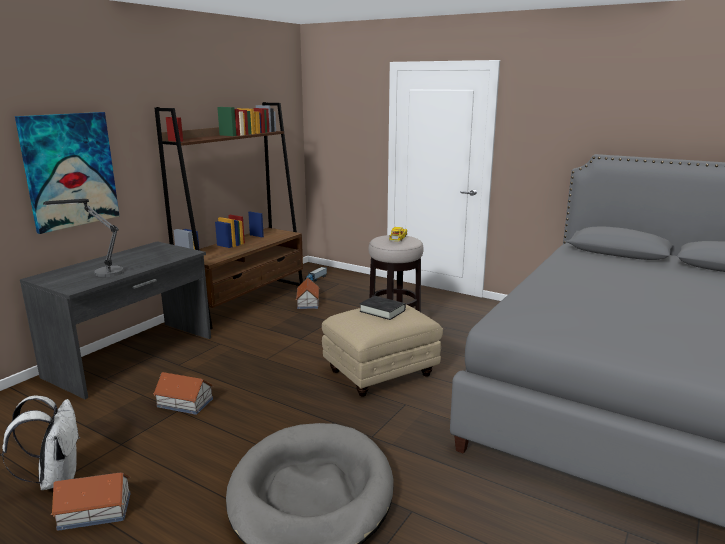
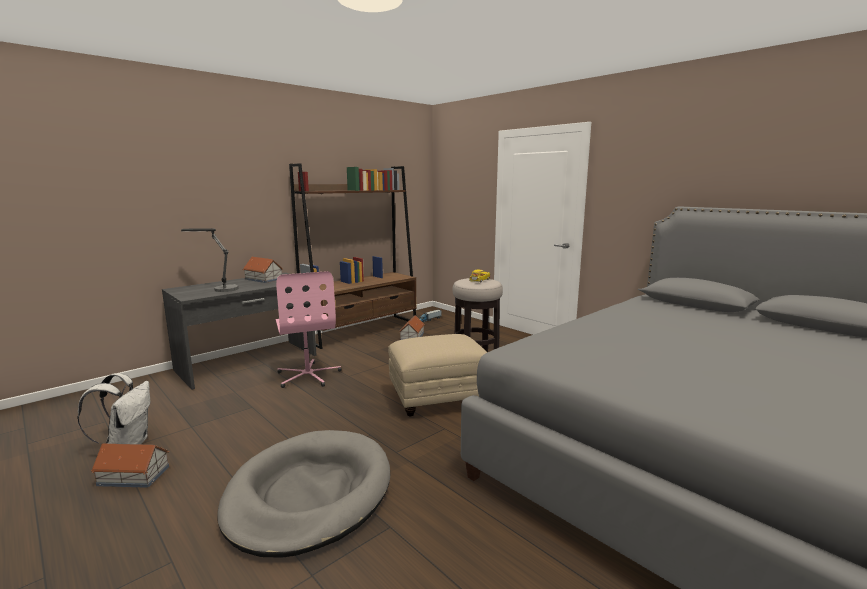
camera: 15 degrees right, 5 degrees down
(70, 170) = (212, 208): picture -> none
(185, 403) = (261, 402): toy house -> toy house (263, 279)
(219, 364) = (308, 375): none -> pink office chair
(382, 311) = (440, 340): black book -> none

